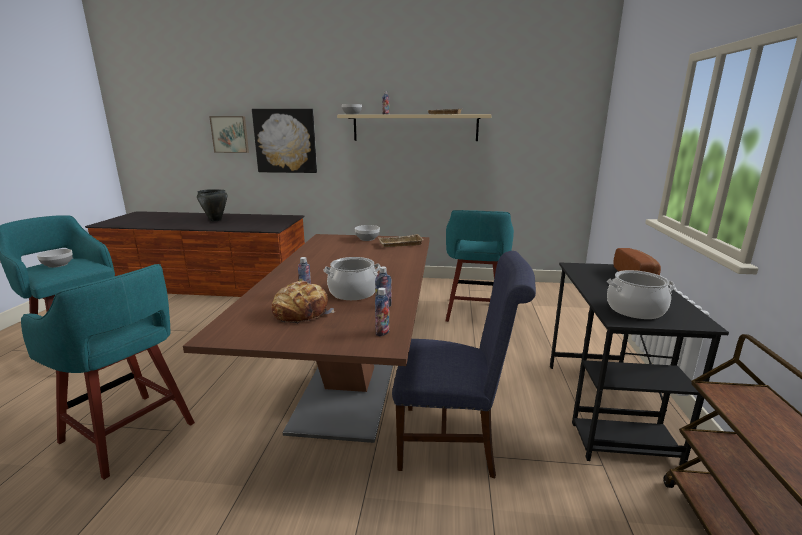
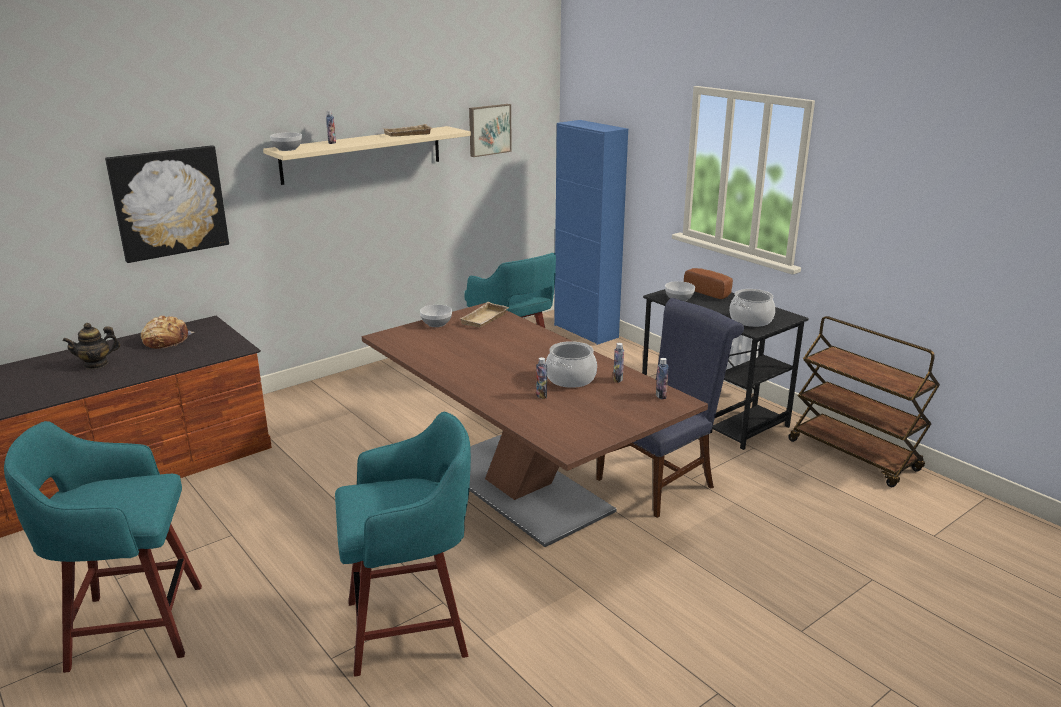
camera: 45 degrees left, 5 degrees up
(58, 265) = (107, 498): bowl -> bowl (679, 298)
(215, 220) = (96, 364): black cooking pot -> teapot
(230, 134) = (61, 207): picture -> picture (489, 129)
(302, 312) = (577, 408): bread -> bread (166, 340)
(581, 303) = (586, 331): none -> blue cabinet

